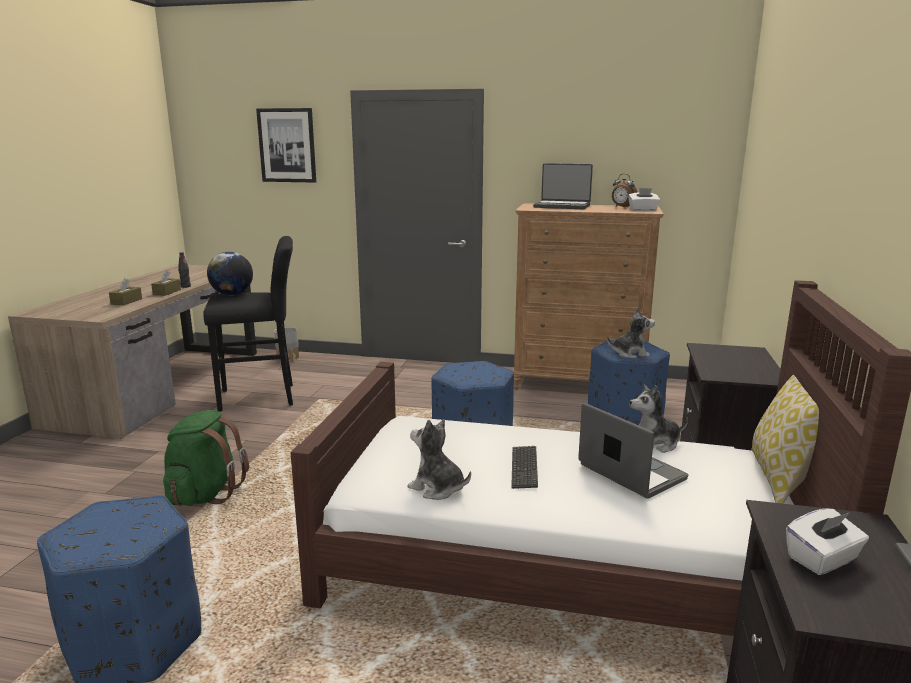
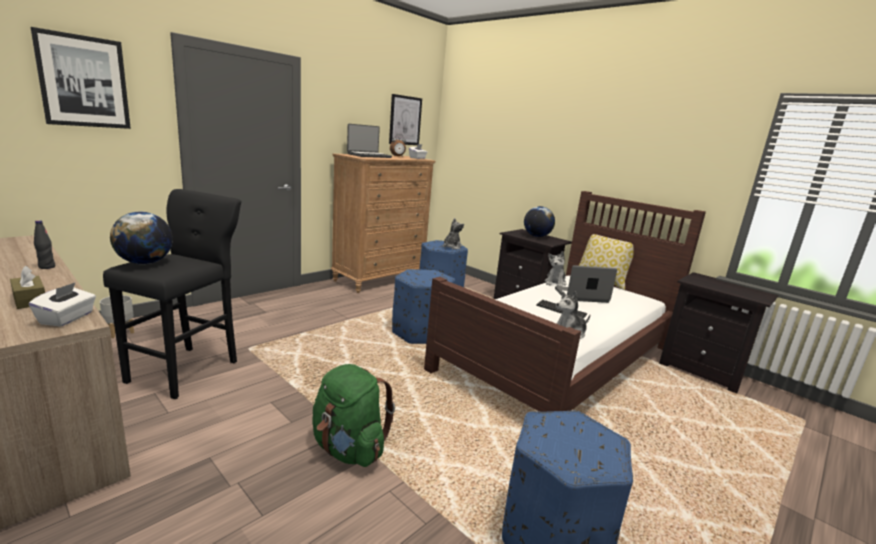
camera: 60 degrees left, 0 degrees up
(167, 292) = (48, 278): brown tissue box -> none
(661, 151) = (405, 120): none -> picture
(740, 362) = (536, 236): none -> globe
(822, 559) = (724, 288): white tissue box -> white tissue box (67, 318)

